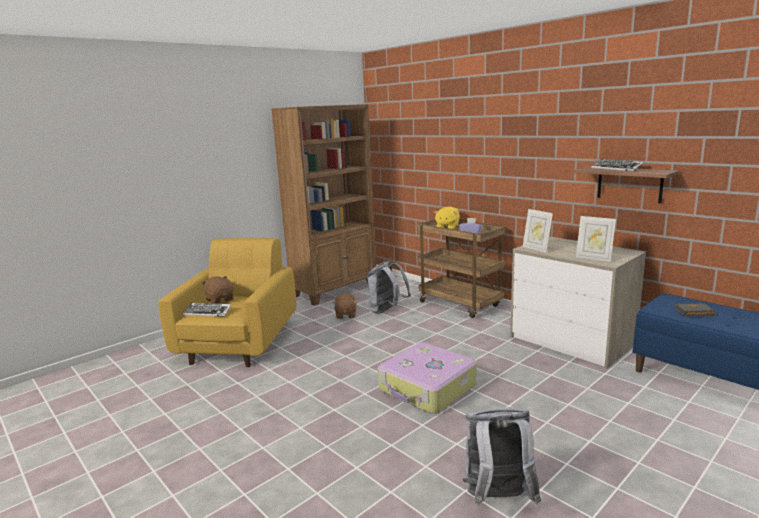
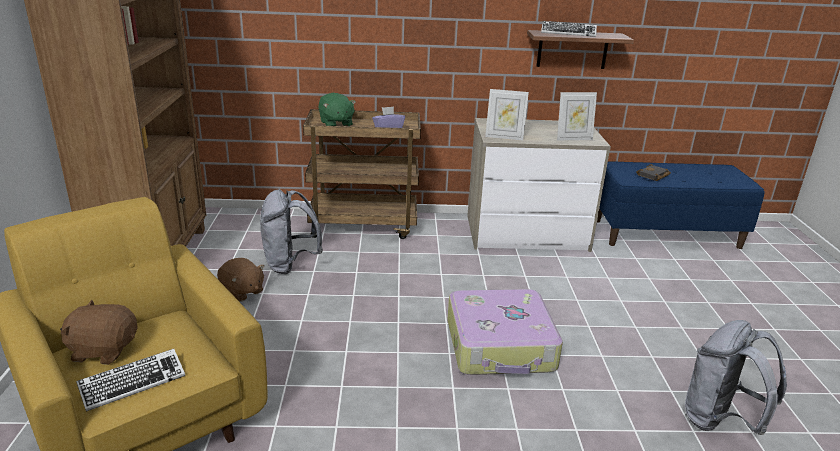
camera: 50 degrees left, 10 degrees up
(447, 227) = (336, 123): yellow plush toy -> green plush toy

